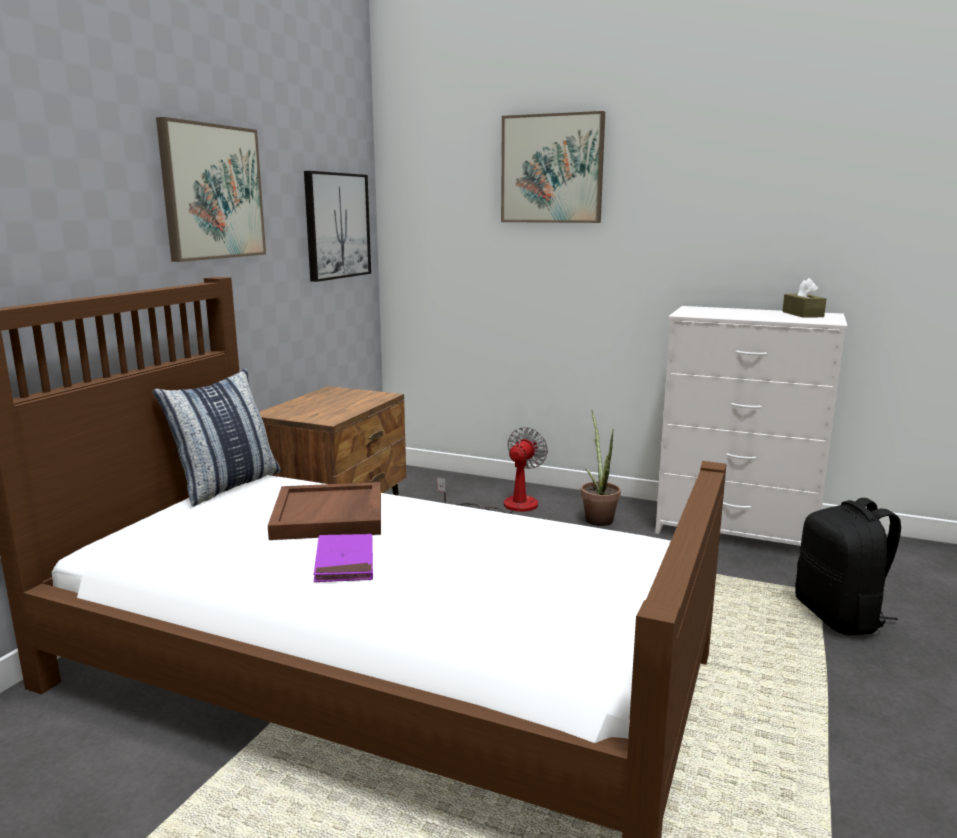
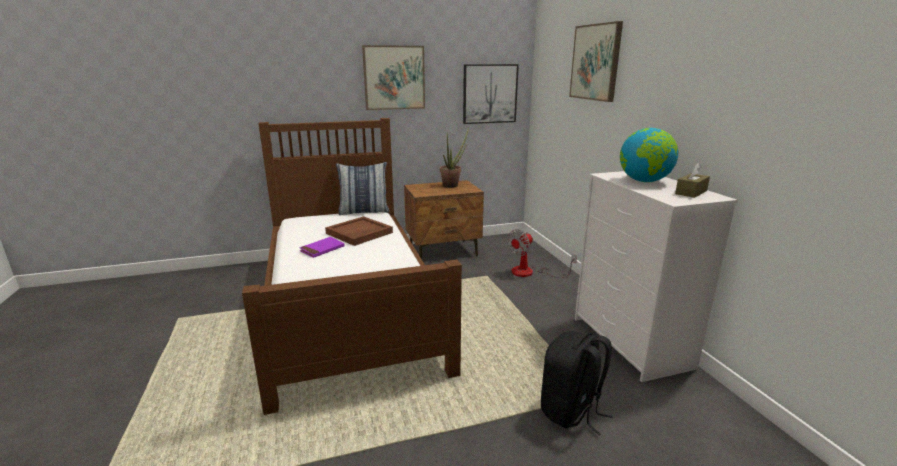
camera: 50 degrees right, 5 degrees up
(507, 506) = (530, 272): fan -> fan turned 150 degrees clockwise
(597, 518) = (561, 298): potted plant -> potted plant (452, 185)
(736, 313) = (644, 181): none -> globe

